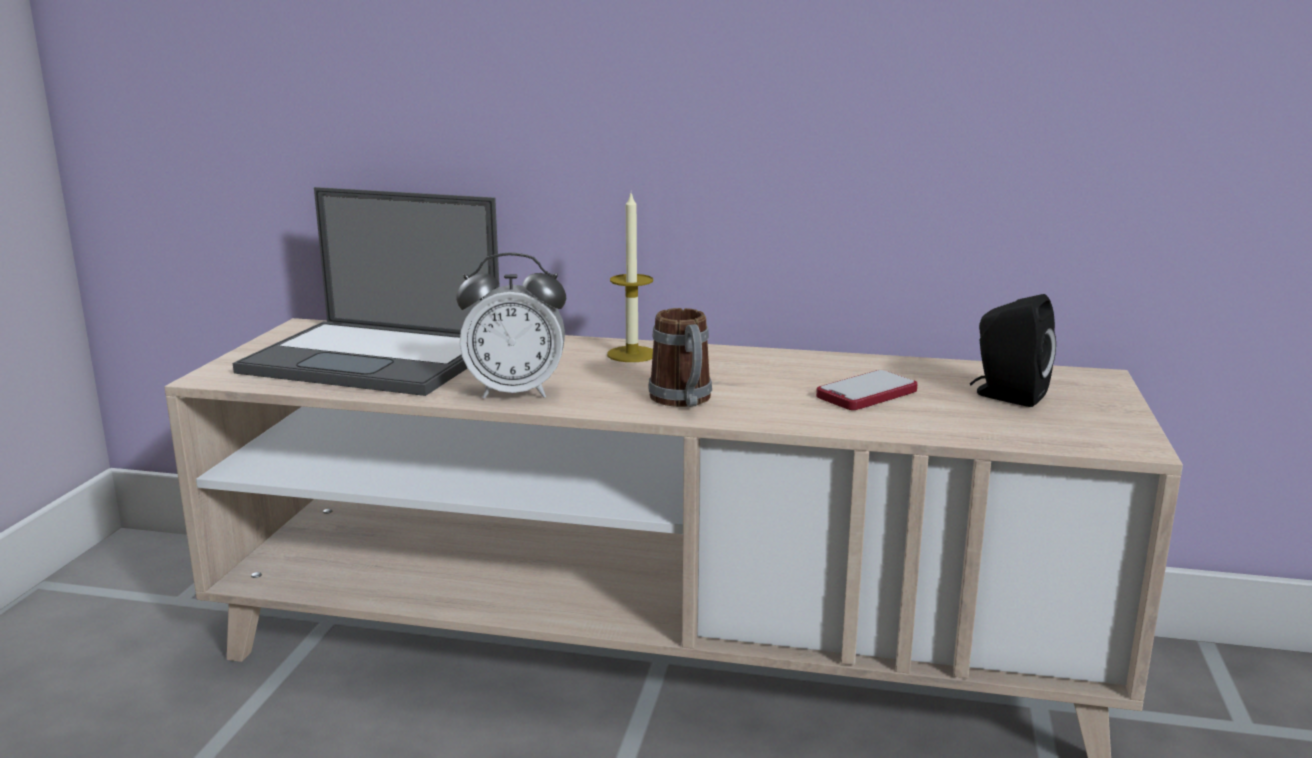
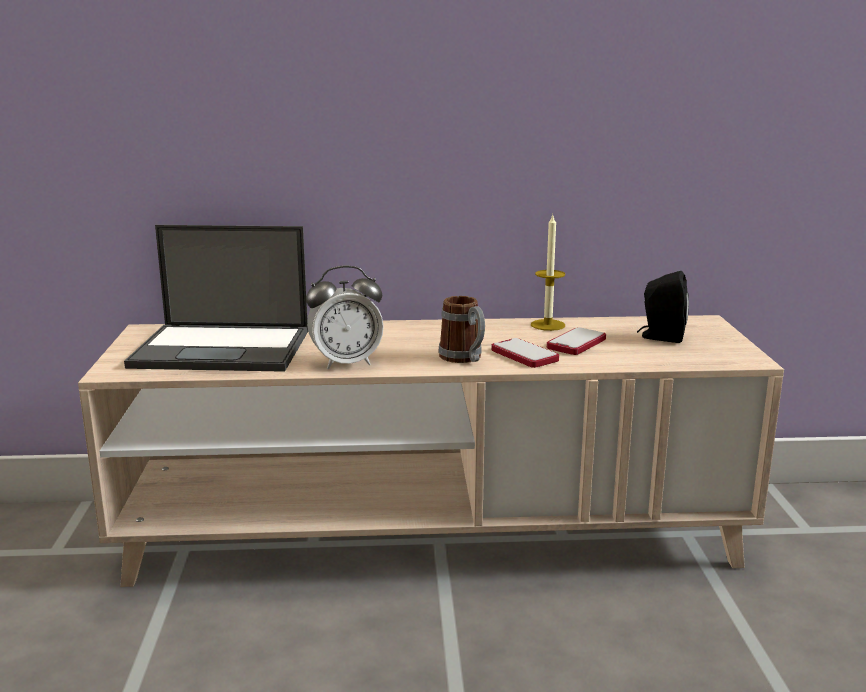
camera: 15 degrees left, 0 degrees up
(632, 354) = (404, 330): candle -> candle (547, 325)
(775, 404) = (524, 355): none -> phone

